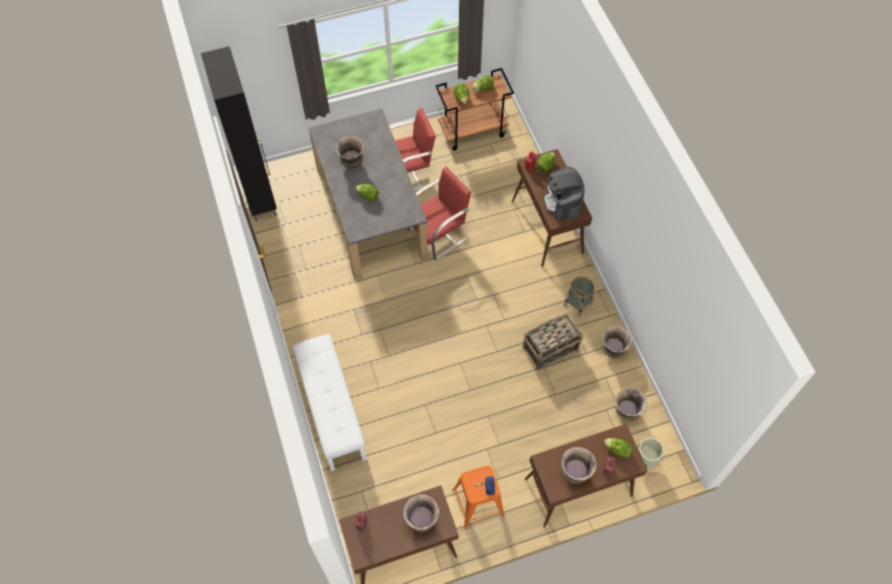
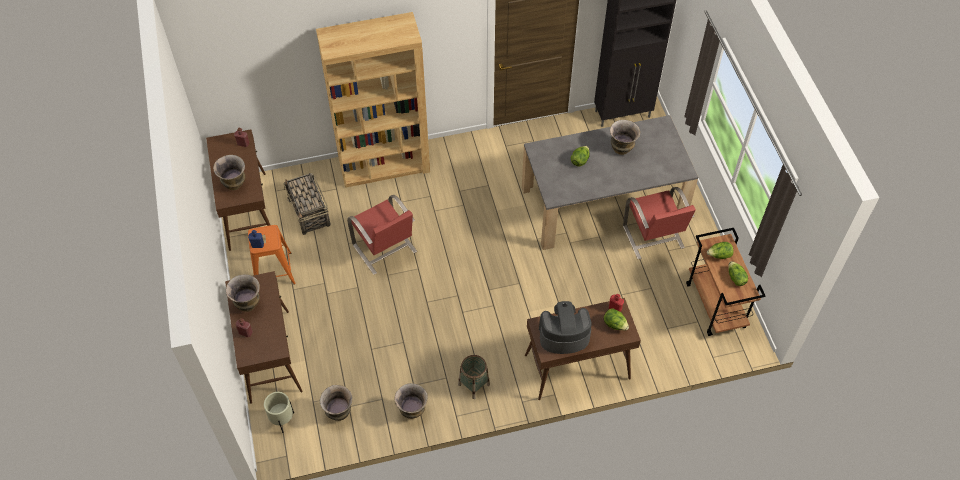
camera: 95 degrees right, 5 degrees down
(331, 410) = (384, 165): white bench -> brown bookcase
(438, 234) = (572, 261): red chair -> red chair (385, 249)
(551, 348) = (424, 351): basket -> basket (309, 213)
(617, 450) = (263, 344): lettuce -> none

